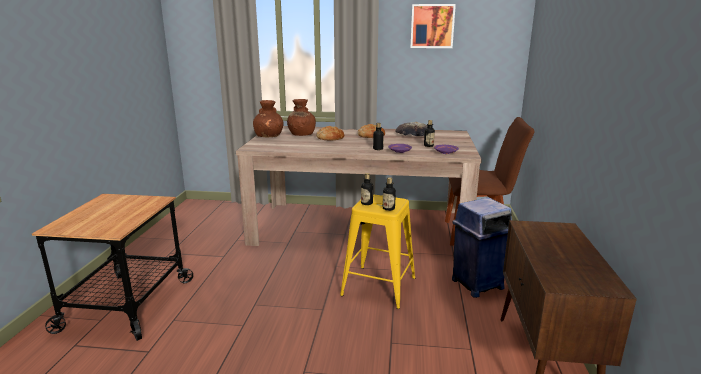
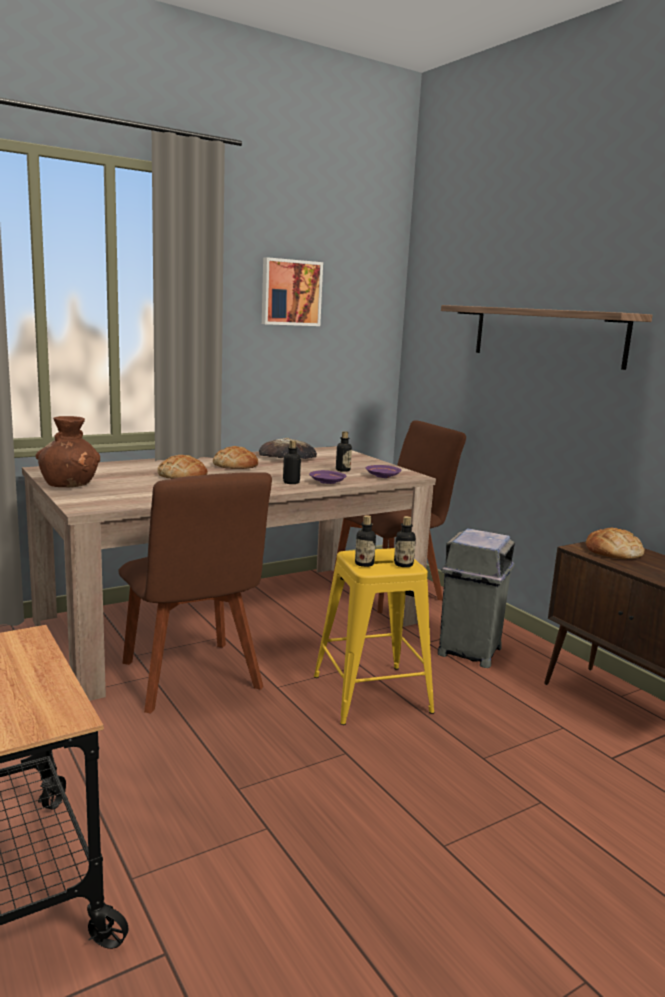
camera: 40 degrees left, 5 degrees down
(301, 134) = (122, 475): brown vase -> none
(303, 250) = (192, 679): none -> brown chair
(476, 284) = (469, 652): blue trash can -> grey trash can
(549, 233) = (613, 551): none -> bread
(574, 54) = (546, 335): none -> shelf

